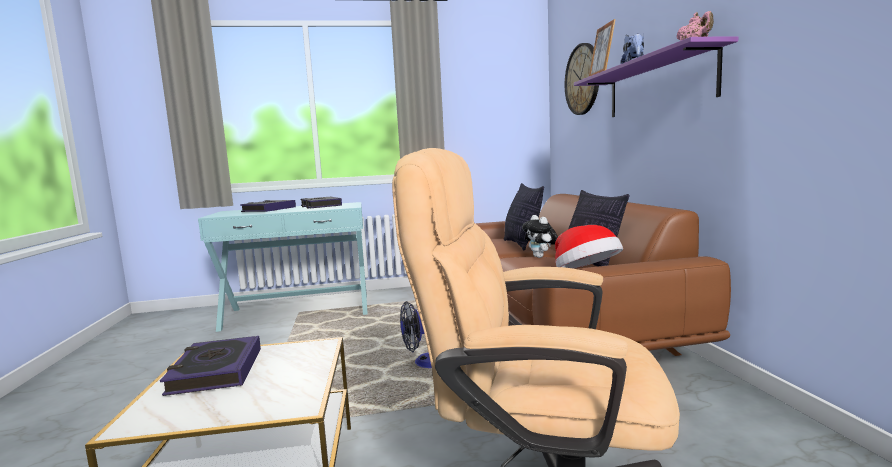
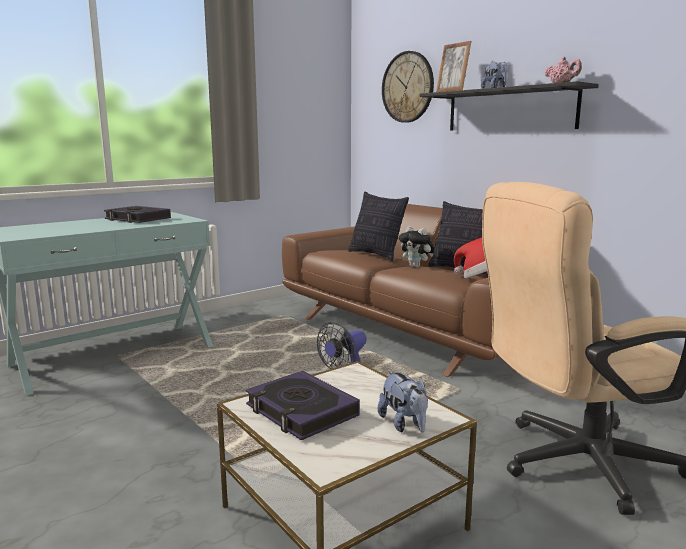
camera: 30 degrees left, 5 degrees up
(258, 403) = (404, 424): none -> plush toy
(269, 210) = (72, 225): book -> none
(657, 86) = (509, 110): purple shelf -> black shelf

